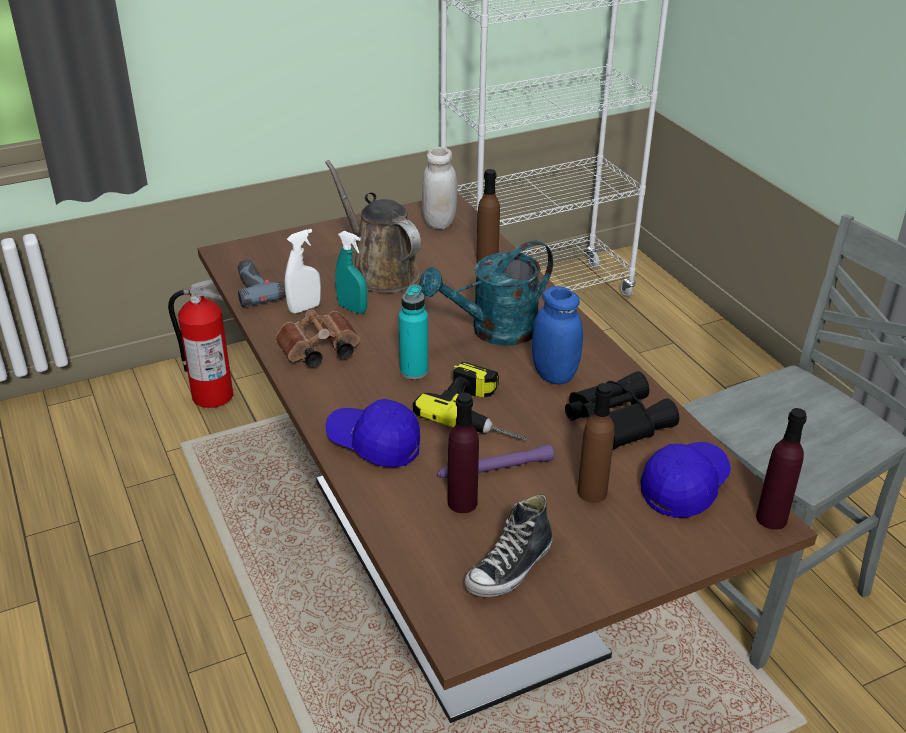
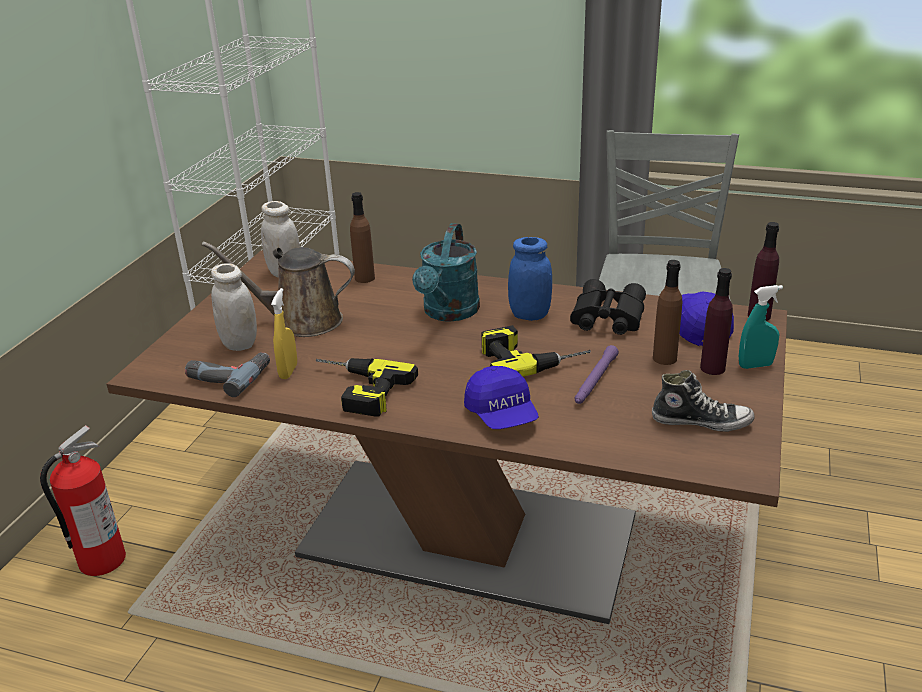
camera: 45 degrees left, 5 degrees down
(304, 308) = (288, 371): white spray bottle -> yellow spray bottle
(313, 266) = (239, 343): none -> white jar
(318, 352) = (355, 390): brown binoculars -> power drill
(352, 308) = (325, 352): turquoise spray bottle -> turquoise spray bottle (755, 365)
(374, 444) = (502, 415): blue cap -> blue cap turned 90 degrees counterclockwise
(414, 371) = (443, 362): turquoise bottle -> none
(462, 502) = (613, 409): purple bottle -> purple bottle (712, 368)
(510, 568) = (701, 421): shoe -> shoe turned 75 degrees counterclockwise

